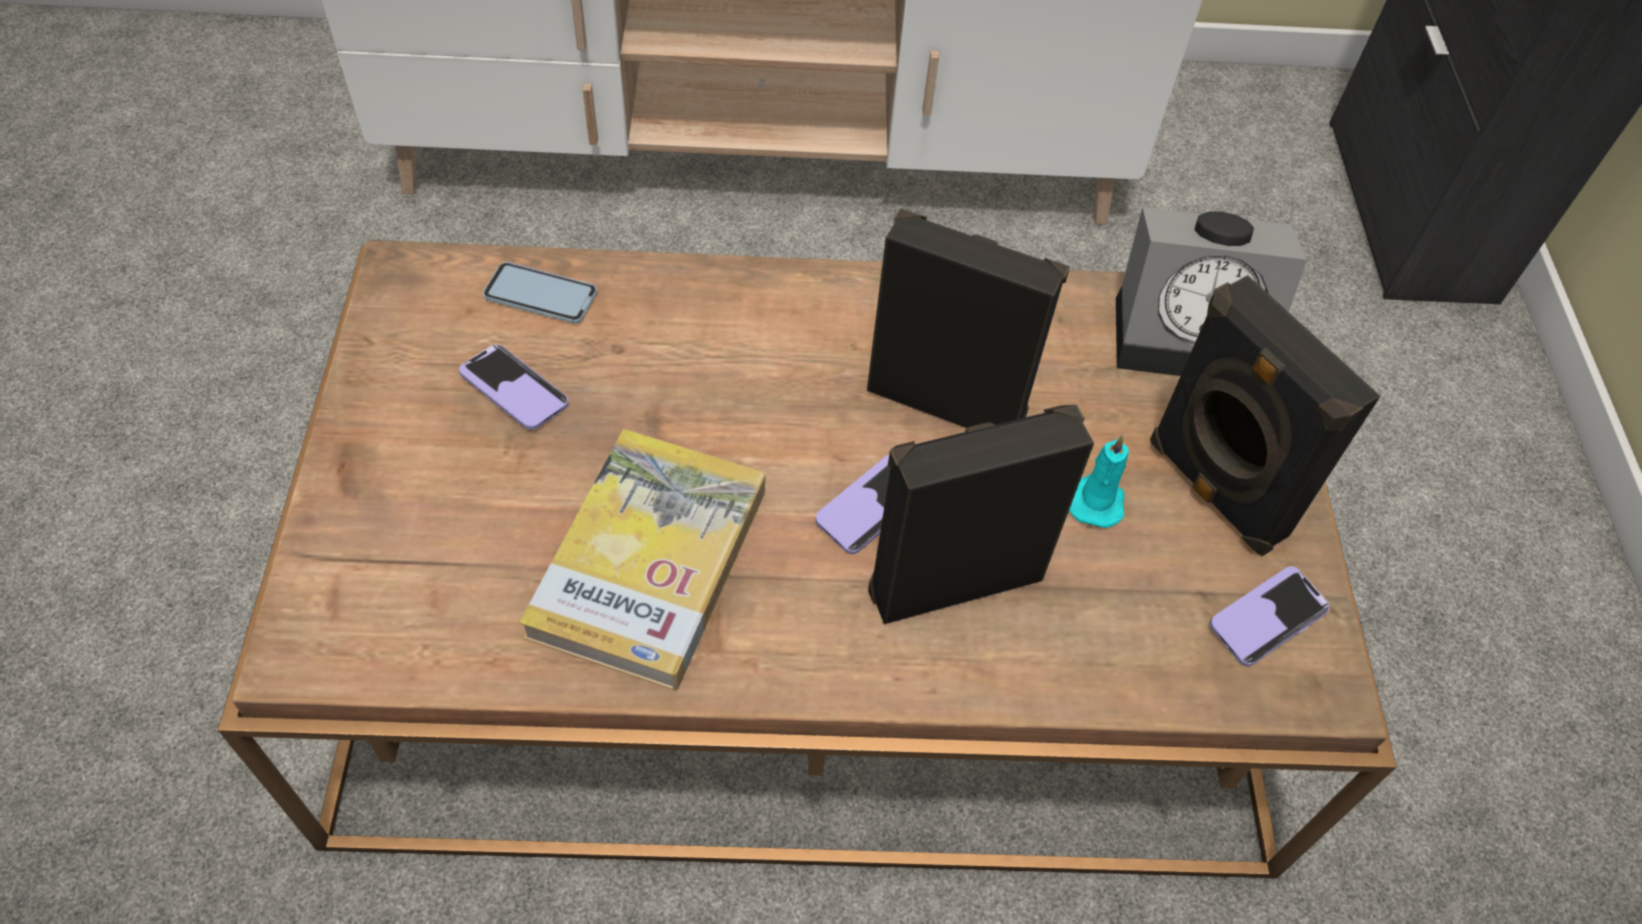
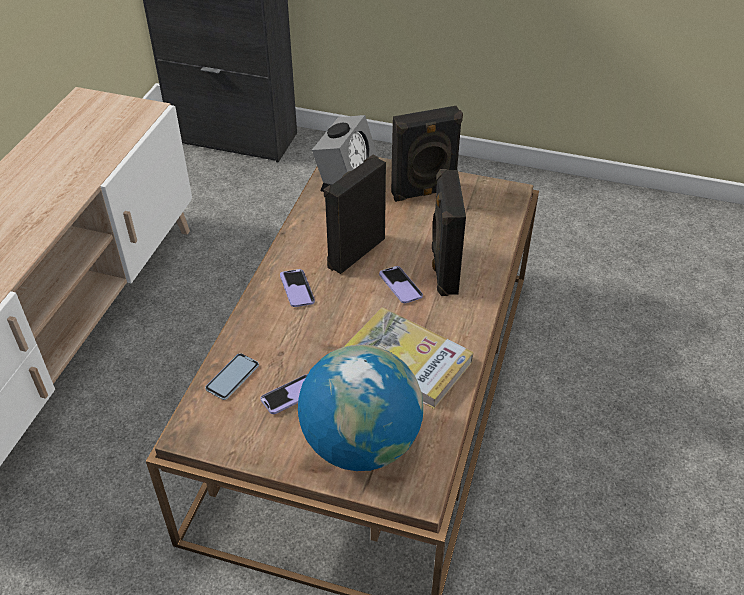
camera: 70 degrees left, 10 degrees down
(413, 527) = (361, 443): none -> globe
(1095, 500) = (418, 223): turquoise candle -> none
(1268, 618) = (482, 196): phone -> phone (297, 289)

